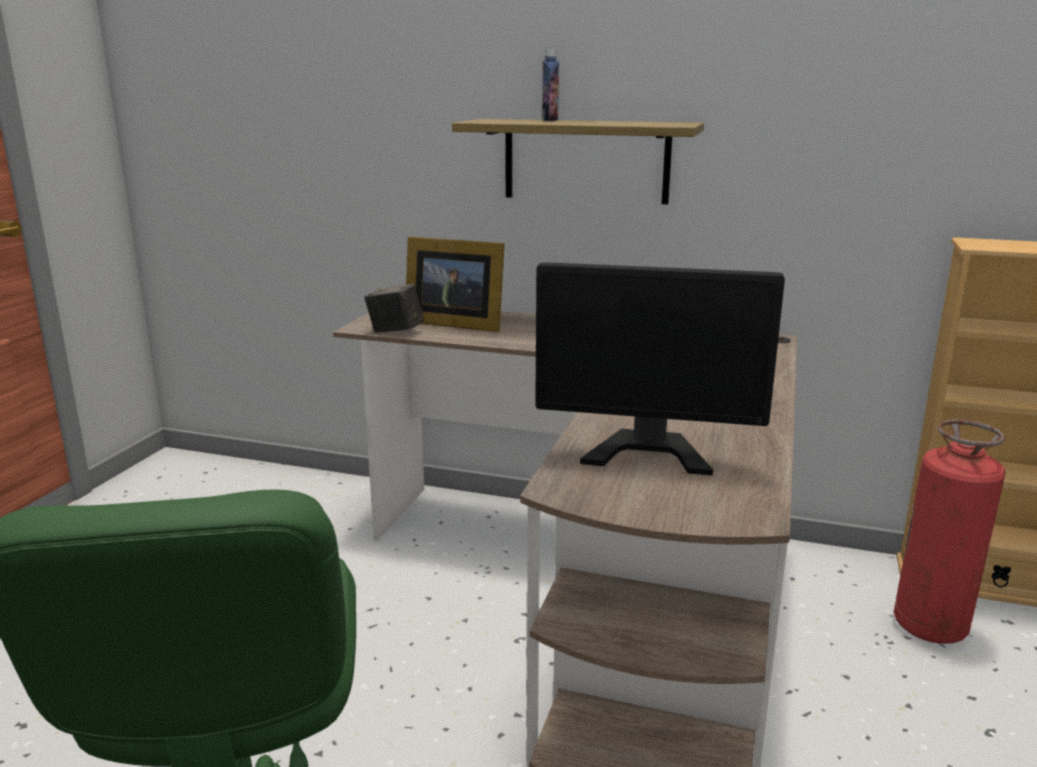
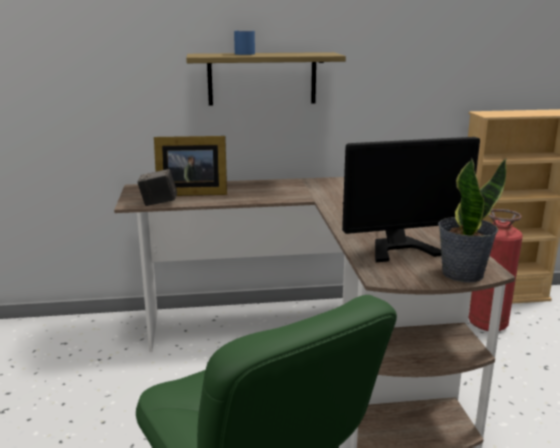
camera: 25 degrees left, 0 degrees up
(550, 120) = (242, 53): bottle -> blue mug
(699, 509) = (462, 273): none -> potted plant

